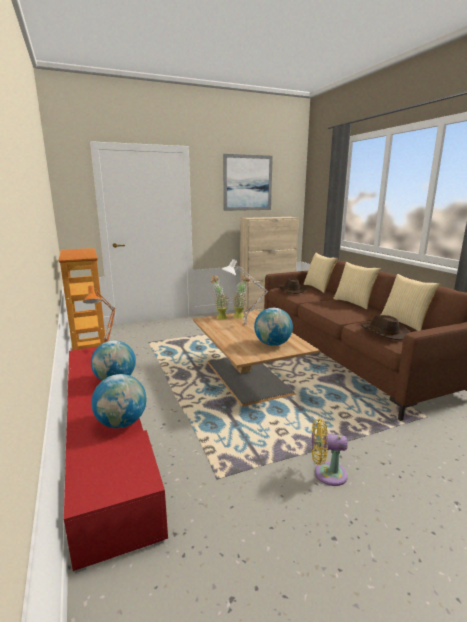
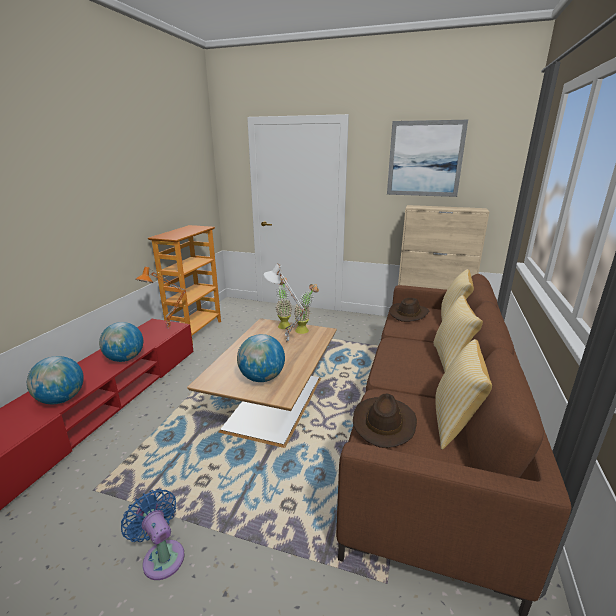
camera: 40 degrees right, 5 degrees up
(326, 473) = (162, 556): yellow fan -> blue fan

